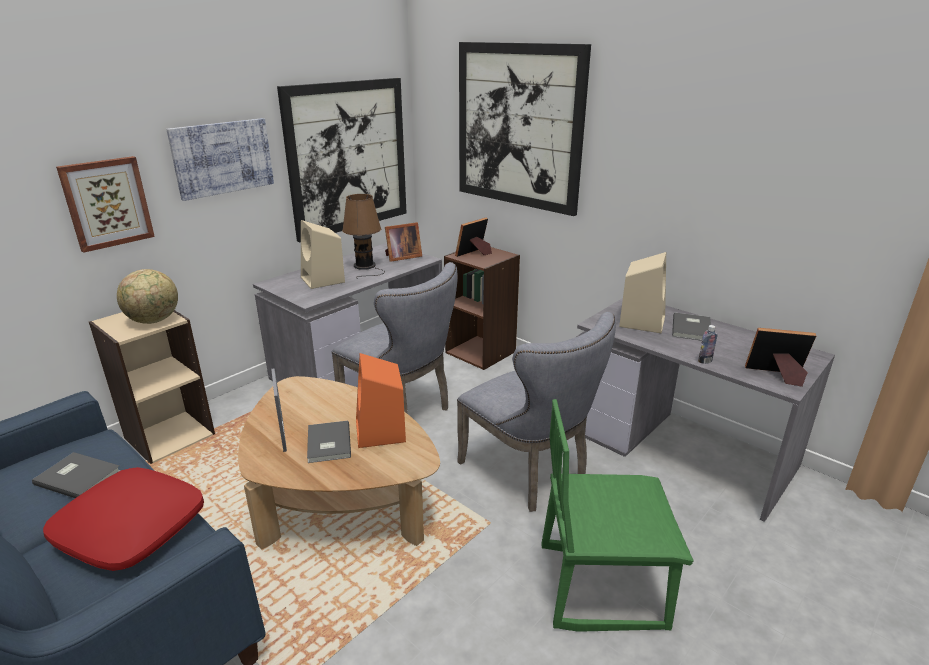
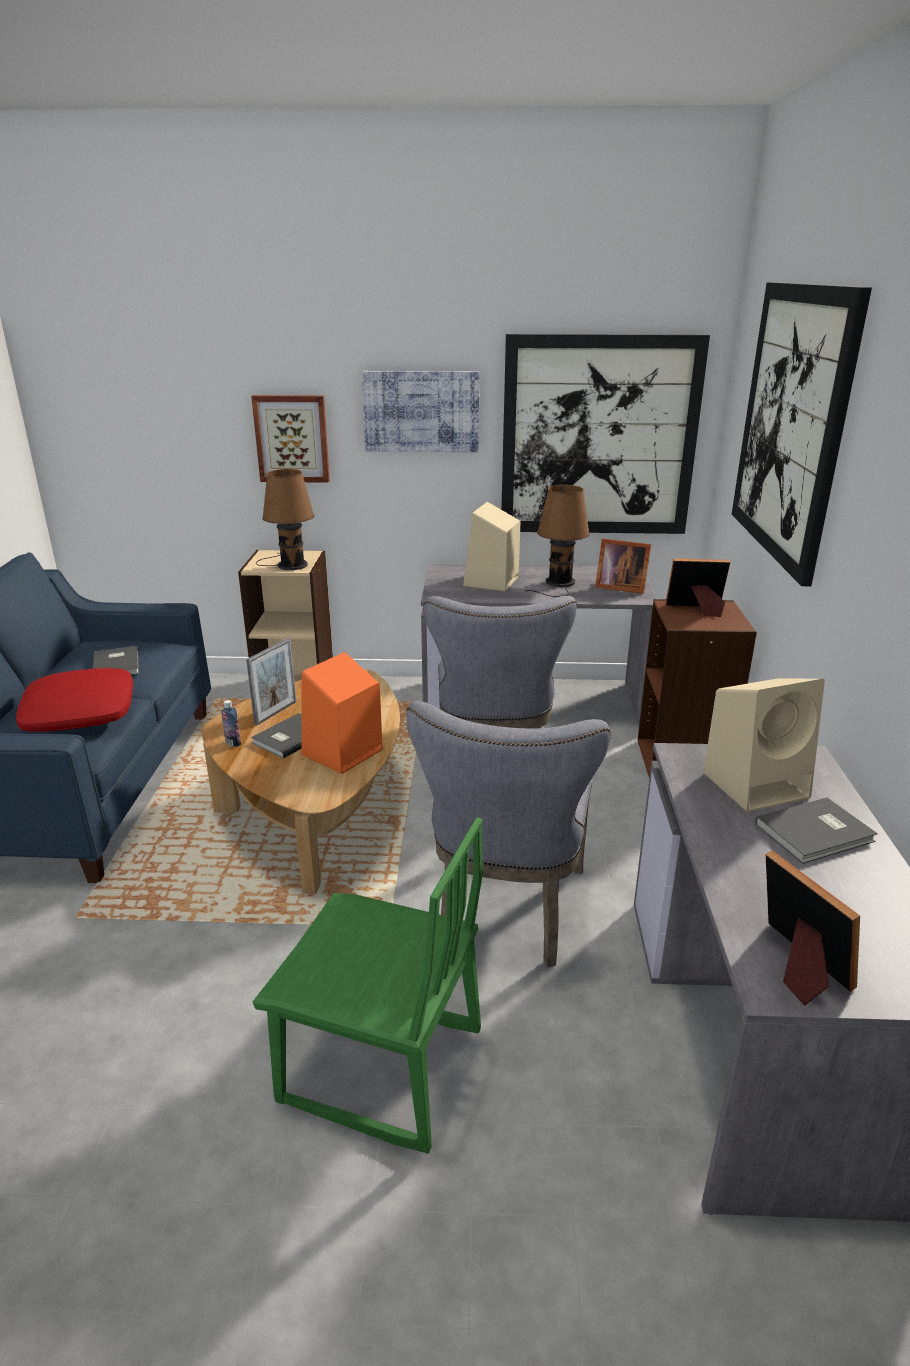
camera: 50 degrees right, 0 degrees up
(154, 321) = (290, 565): globe -> brown table lamp
(601, 584) = (381, 1068): green chair -> green chair turned 150 degrees clockwise
(705, 361) = (724, 877): bottle -> bottle (233, 743)

